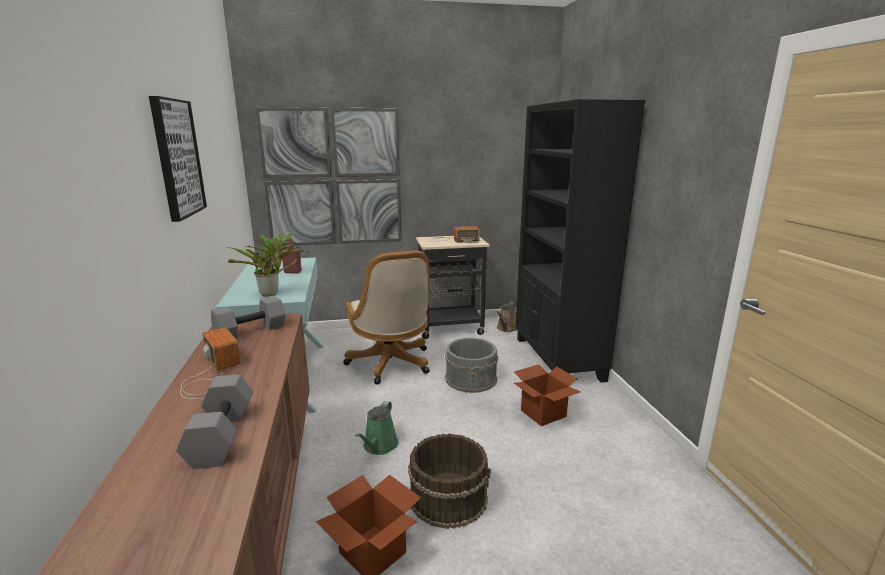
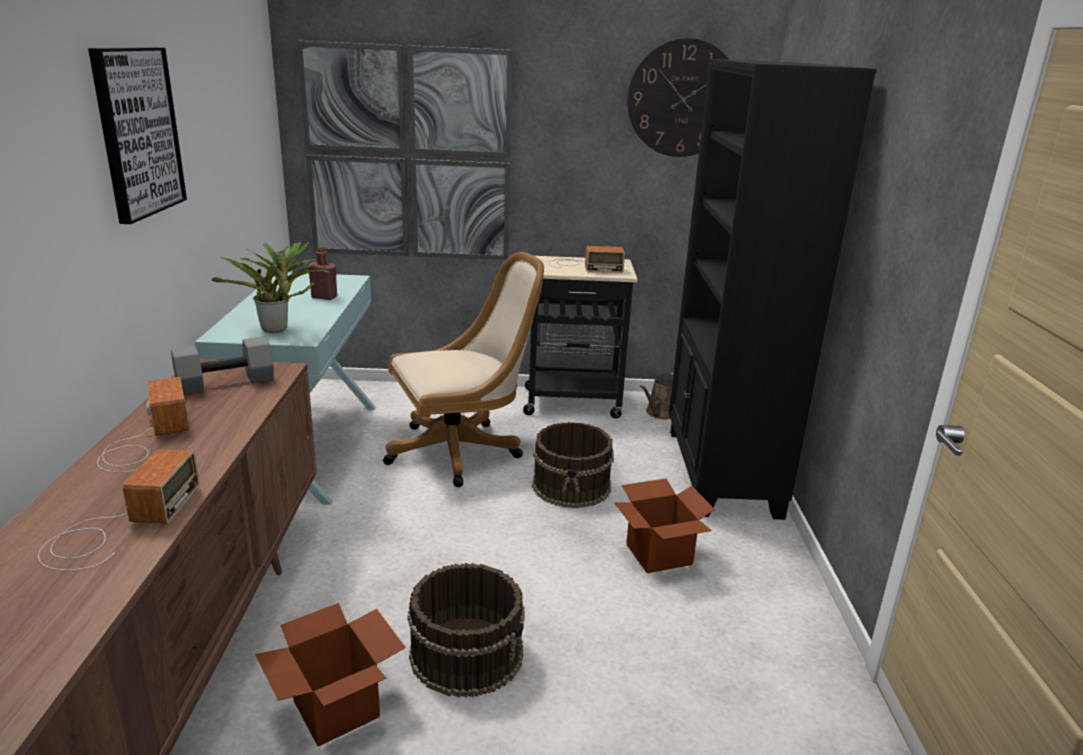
camera: 10 degrees right, 5 degrees up
(220, 436) = (119, 526): grey dumbbell -> radio
(379, 446) = (399, 566): green watering can -> none
(392, 365) = (462, 450): office chair -> office chair turned 105 degrees counterclockwise
(471, 378) = (572, 485): grey bucket -> brown bucket
(502, 134) = (683, 99): none -> wall clock

